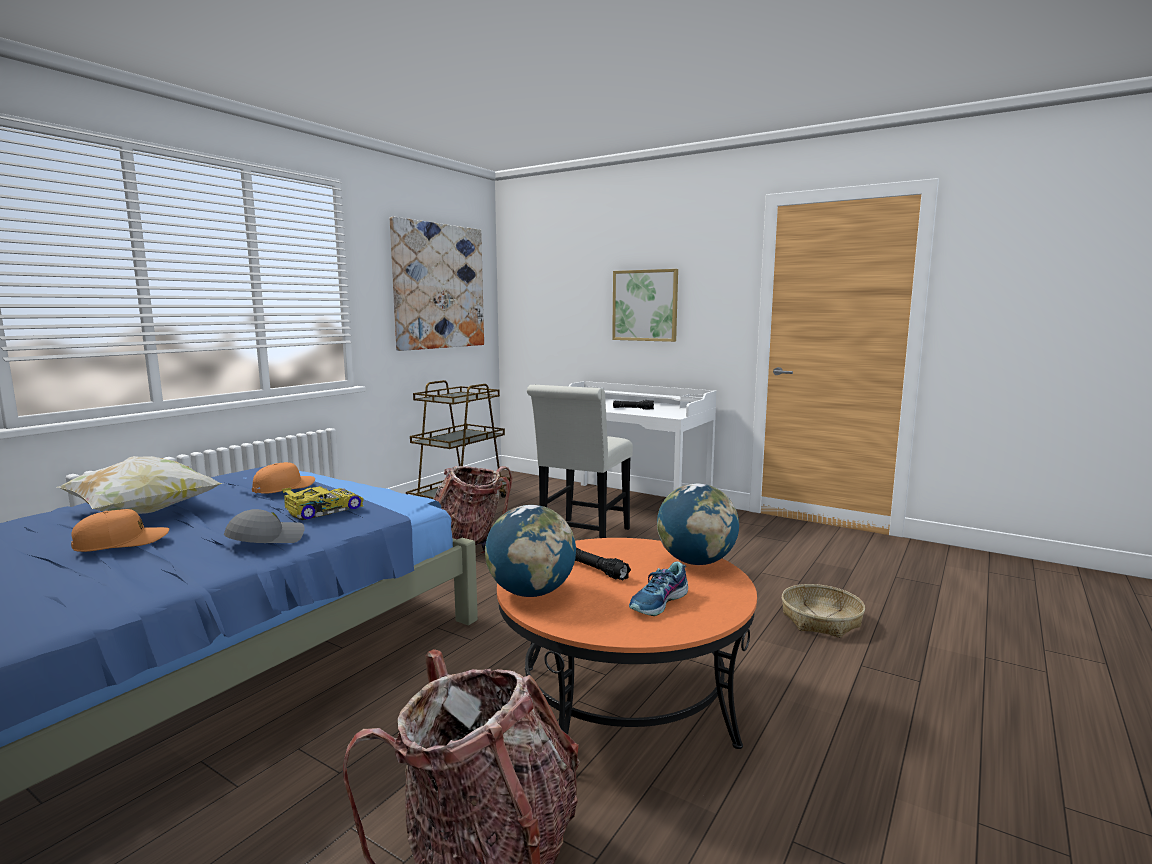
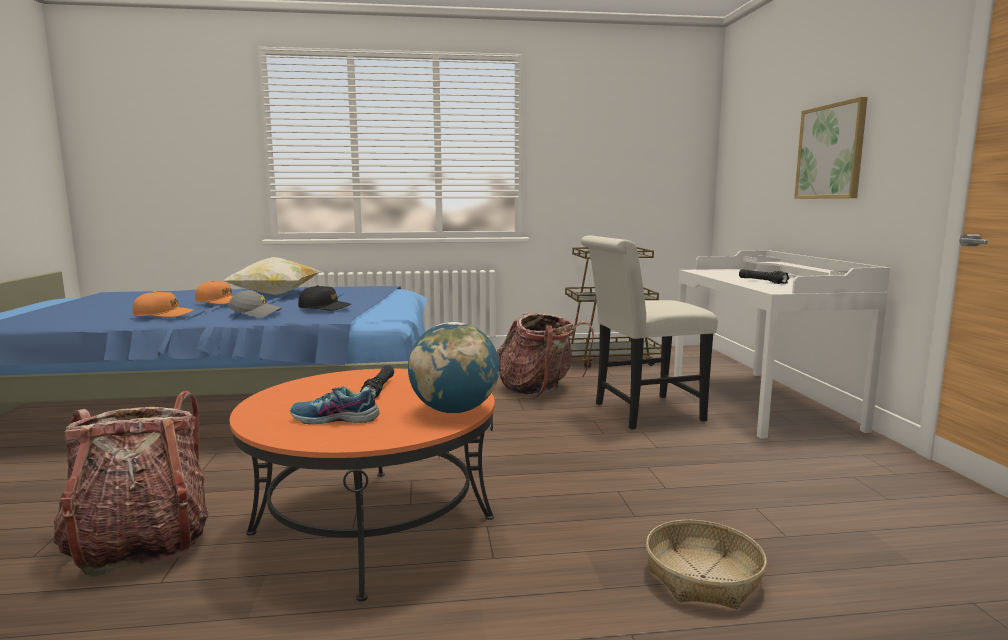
camera: 50 degrees right, 0 degrees up
(284, 487) = (356, 295): orange cap -> orange cap (163, 314)
(323, 510) = (324, 307): toy car -> black cap
(439, 286) = (631, 146): picture -> none
(531, 592) = (305, 386): globe -> none

